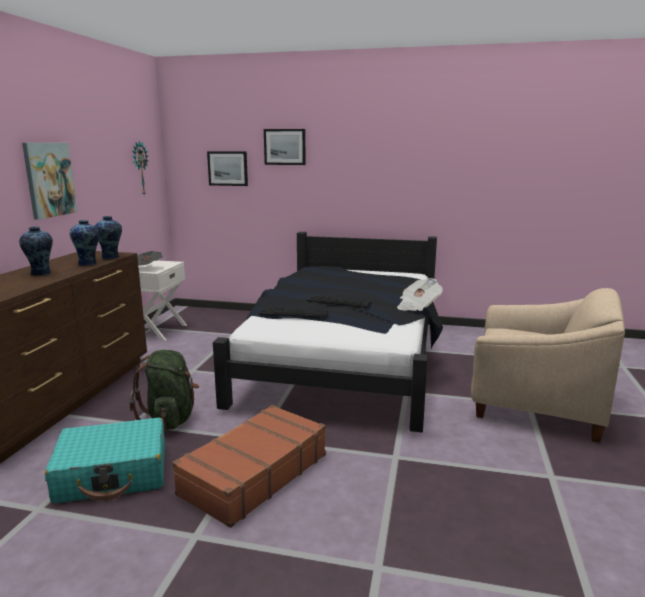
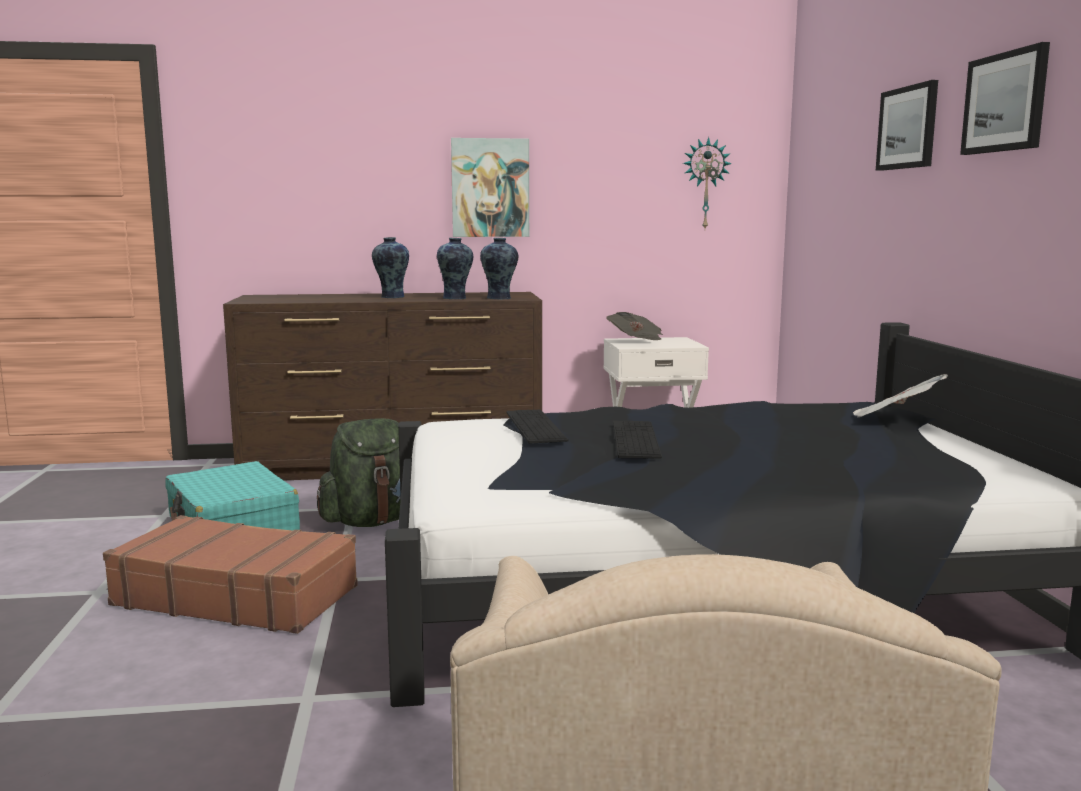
camera: 70 degrees right, 5 degrees down
(228, 168) = (841, 183): picture -> picture (1005, 102)
(417, 306) = (696, 493): newspaper -> newspaper (894, 419)

